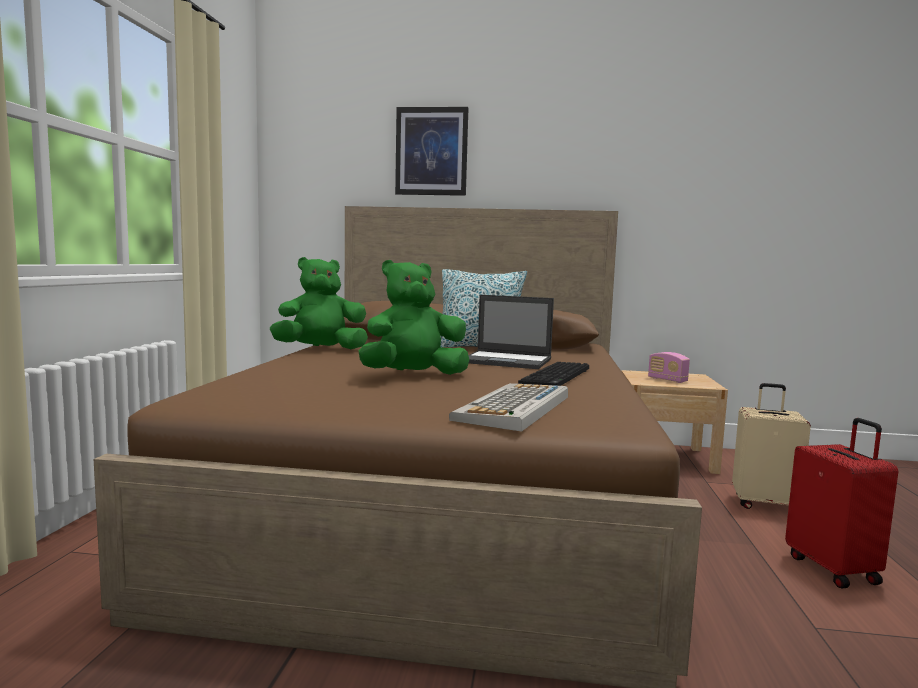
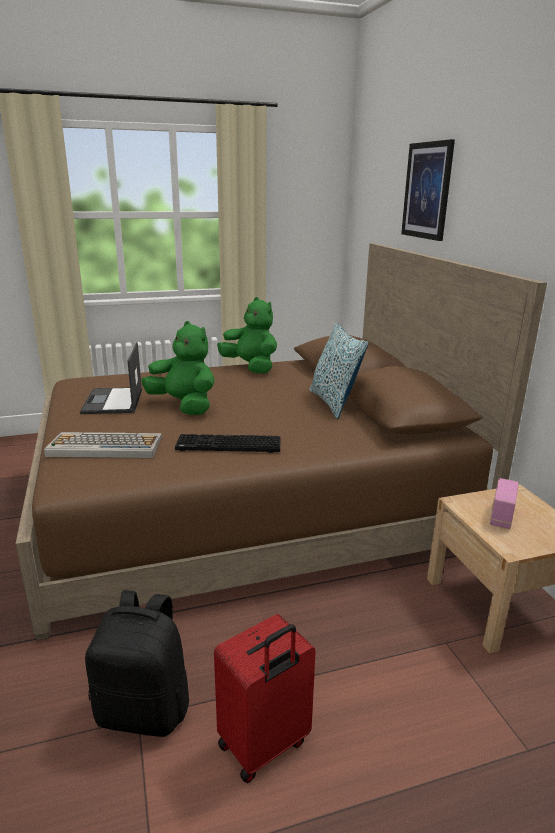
camera: 65 degrees right, 15 degrees up
(507, 361) = (282, 420): laptop -> laptop (113, 401)
(765, 504) = (416, 695): beige suitcase -> none
(802, 621) = (145, 709): none -> black backpack

